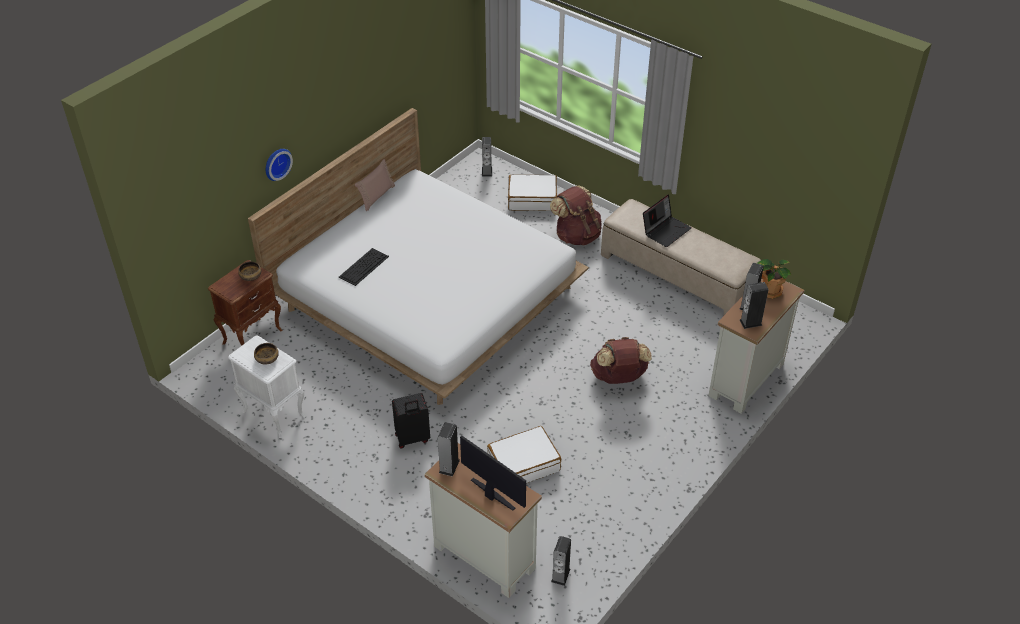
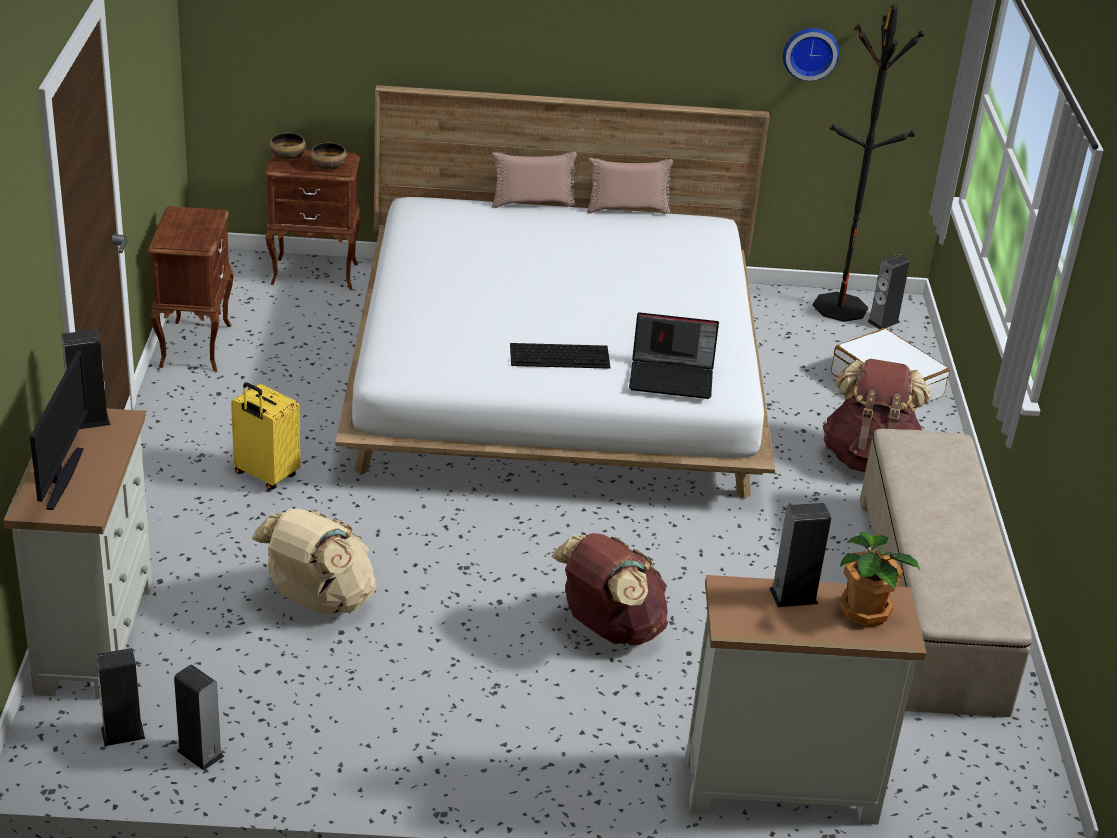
camera: 50 degrees right, 10 degrees down
(267, 359) = (190, 232): bowl -> bowl (287, 156)
(273, 414) = (195, 345): white nightstand -> brown nightstand
(276, 163) = (462, 35): wall clock -> wall clock (810, 52)
(338, 224) = (532, 203): none -> beige pillow
(364, 266) = (474, 250): keyboard -> keyboard (560, 355)
(412, 438) = (265, 475): black suitcase -> yellow suitcase
(463, 177) = (840, 307): none -> black clothes rack
(523, 464) = (318, 601): white suitcase -> beige backpack
(666, 230) = (944, 497): laptop -> laptop (672, 377)
(750, 322) = (751, 614): speaker -> speaker (200, 753)

